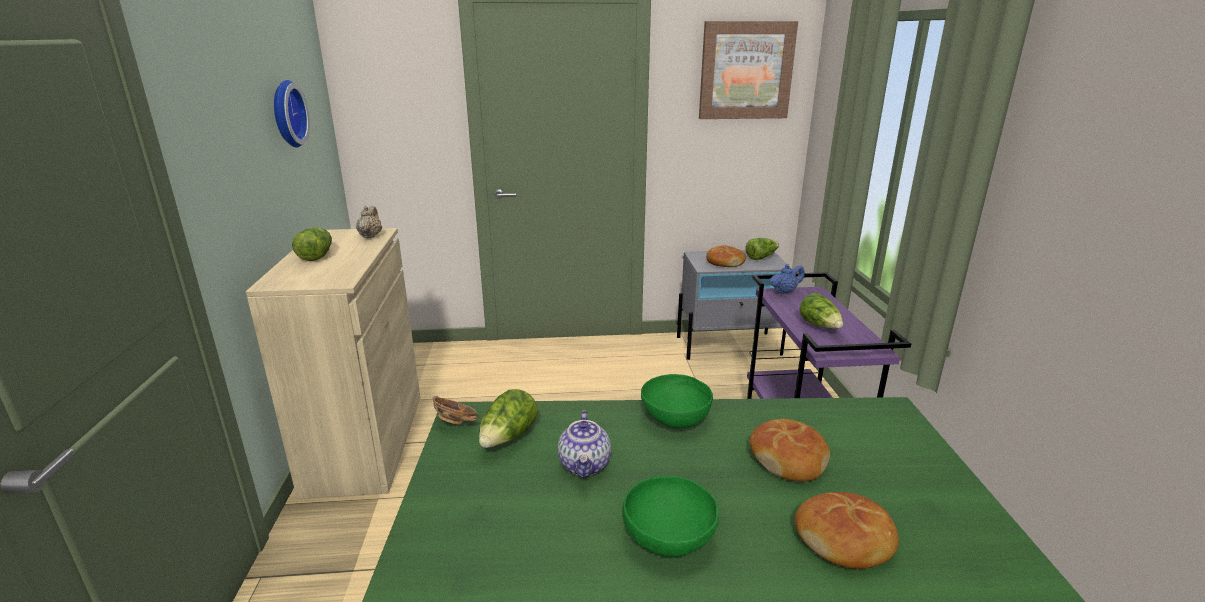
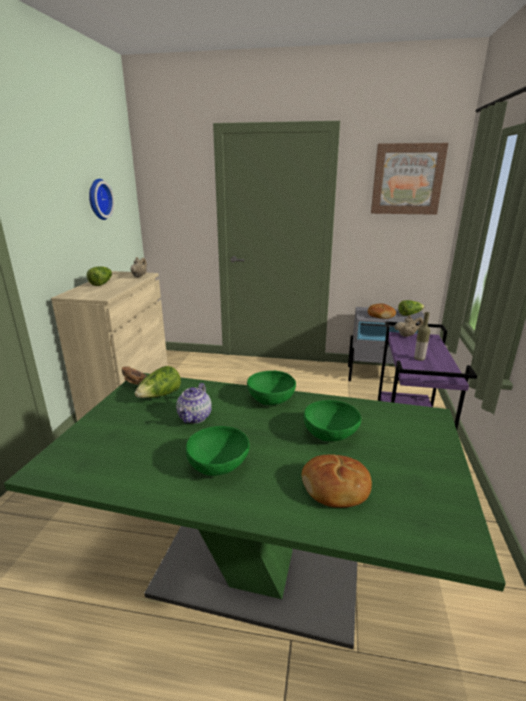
camera: 15 degrees right, 0 degrees up
(784, 292) = (407, 335): blue teapot -> beige teapot
(788, 459) = (331, 434): bread -> green bowl
(820, 326) = (419, 359): lettuce -> bottle

